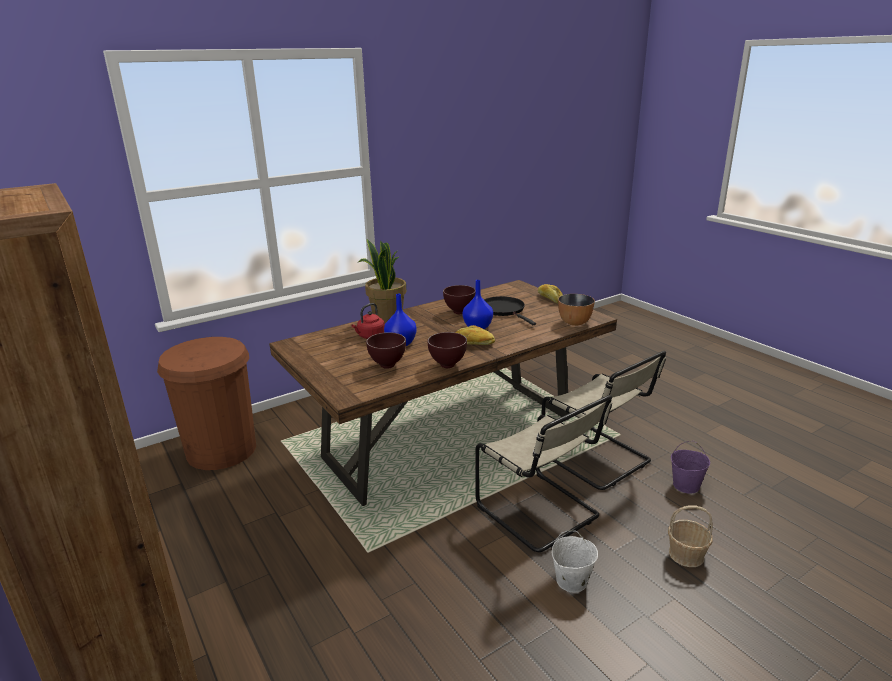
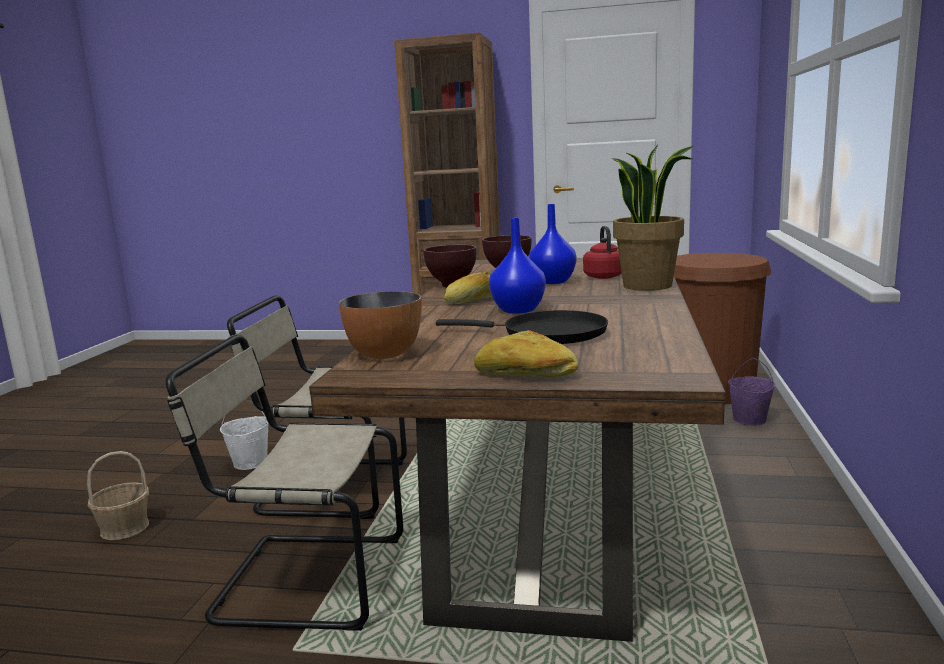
camera: 135 degrees right, 10 degrees down
(460, 312) = (599, 313): brown bowl -> none
(686, 485) = (127, 613): purple bucket -> purple bucket (749, 420)

